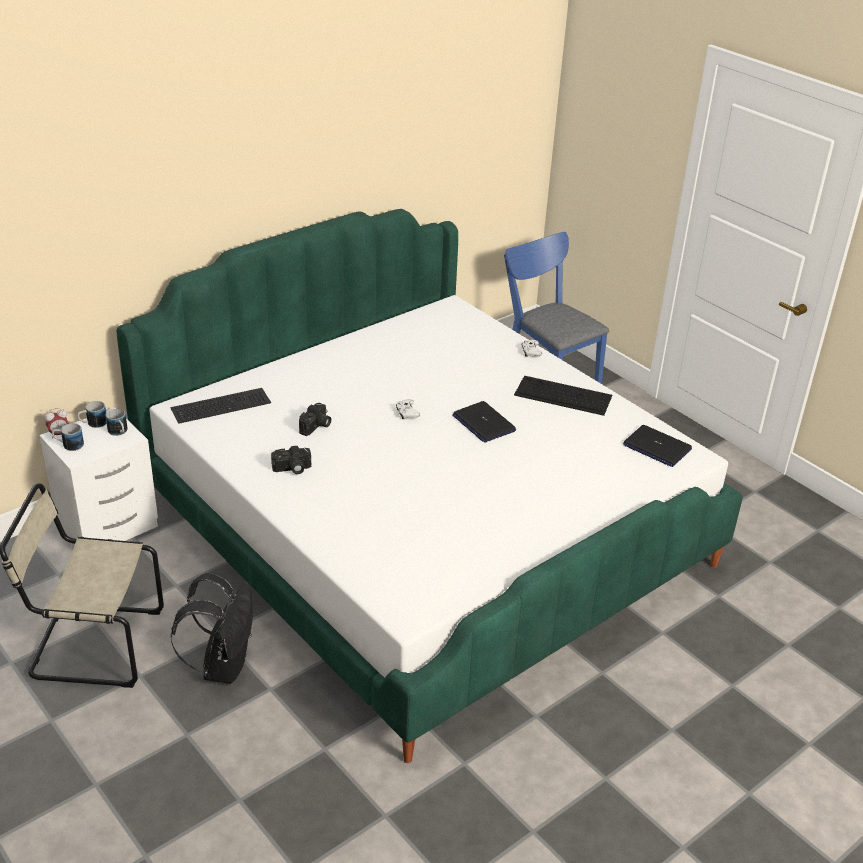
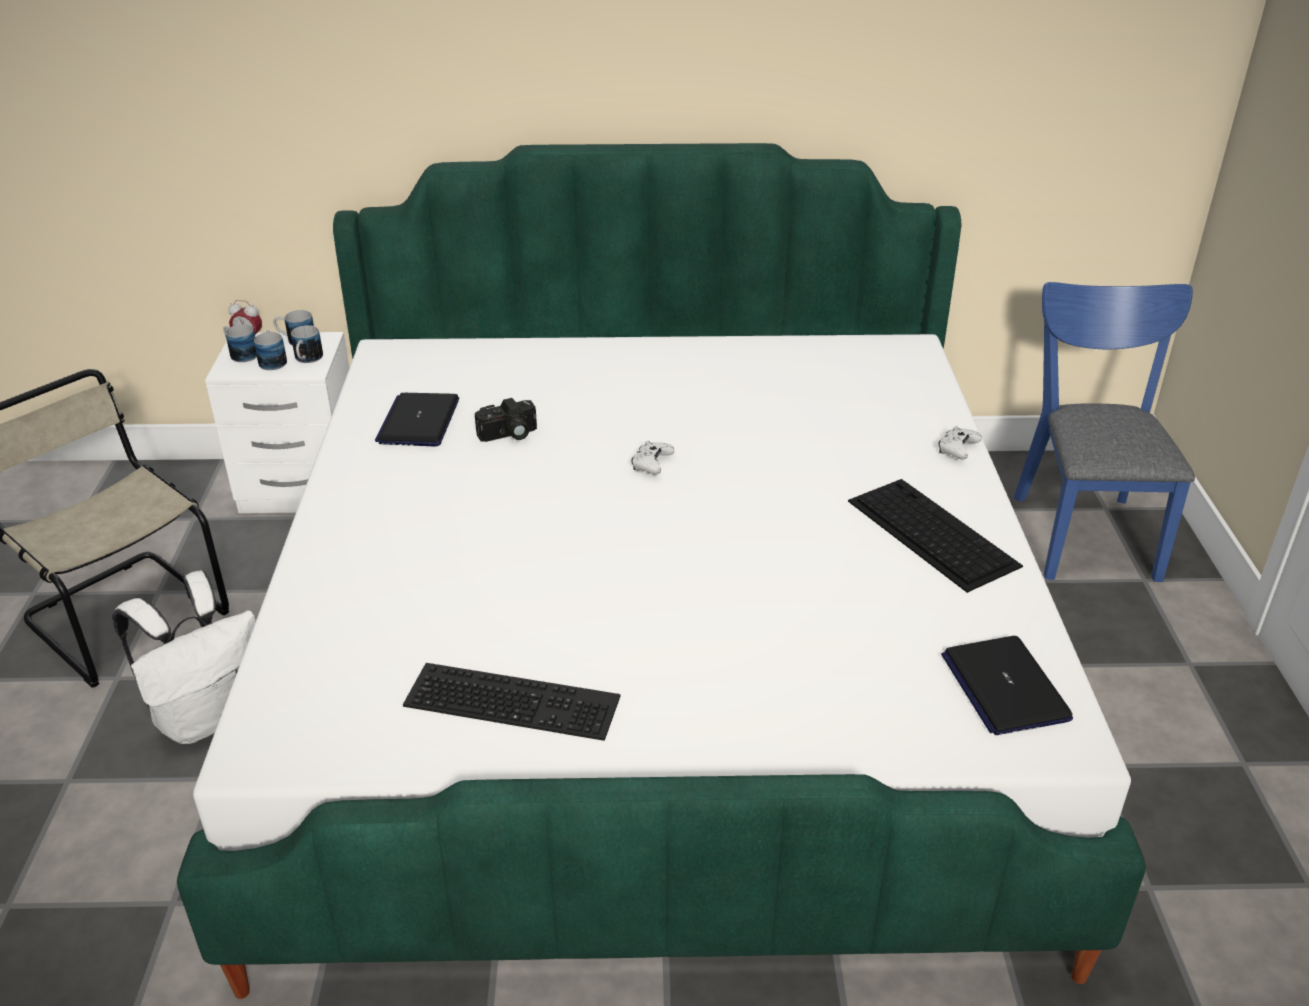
camera: 40 degrees right, 0 degrees up
(97, 441) = (272, 360): none -> mug
(221, 404) = (437, 365): keyboard -> keyboard (515, 698)
(223, 665) = (207, 716): black backpack -> white backpack
(292, 469) = (404, 475): camera -> none
(483, 423) = (746, 522): laptop -> laptop (419, 421)

